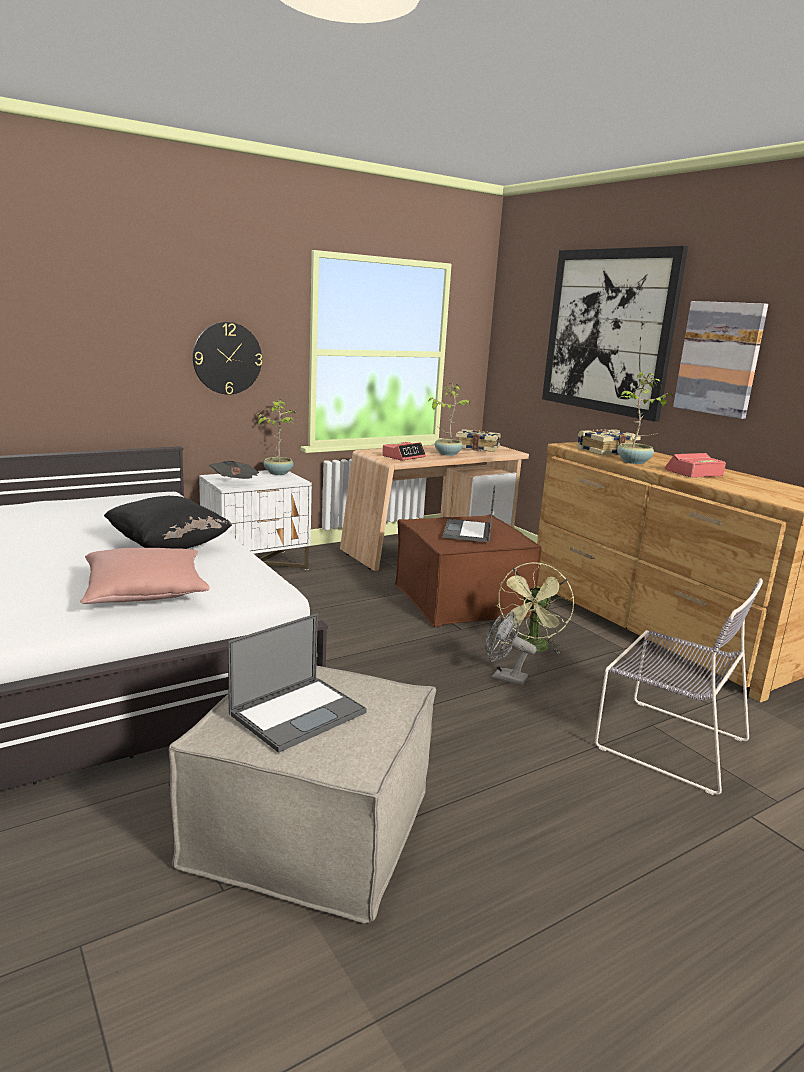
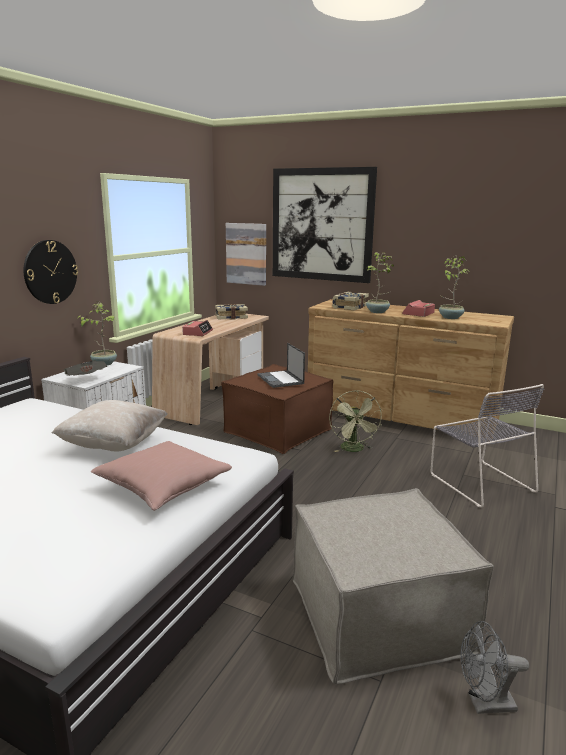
camera: 30 degrees left, 0 degrees up
(168, 546) = (114, 445): black pillow -> beige pillow
(299, 712) = (380, 534): laptop -> none
(447, 454) = (221, 325): potted plant -> potted plant (449, 317)
(503, 677) = (361, 473): grey fan -> grey fan (485, 704)
(666, 742) = (479, 481): grey chair -> grey chair turned 60 degrees clockwise
(719, 358) = (409, 239): picture -> picture (246, 254)

